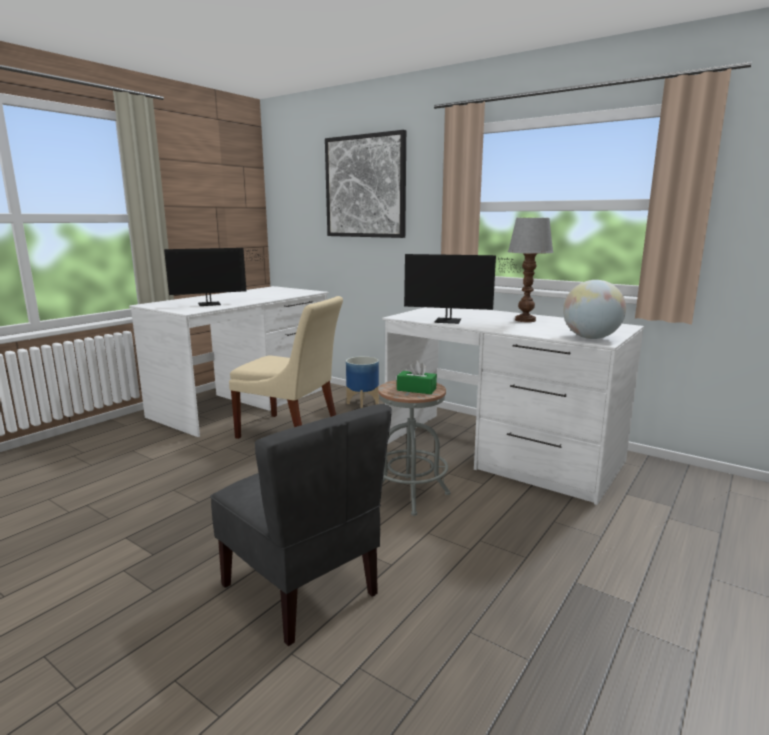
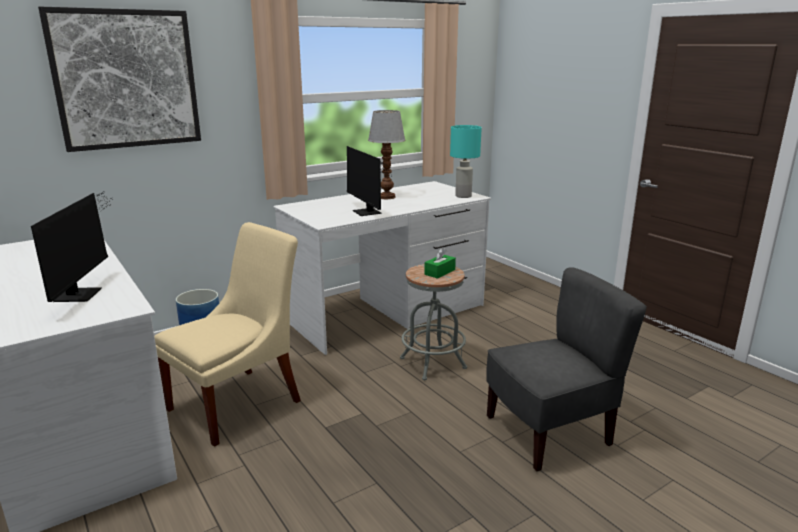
camera: 70 degrees left, 5 degrees up
(452, 321) = (367, 213): monitor -> monitor turned 120 degrees clockwise
(591, 338) = (463, 196): globe -> turquoise table lamp

